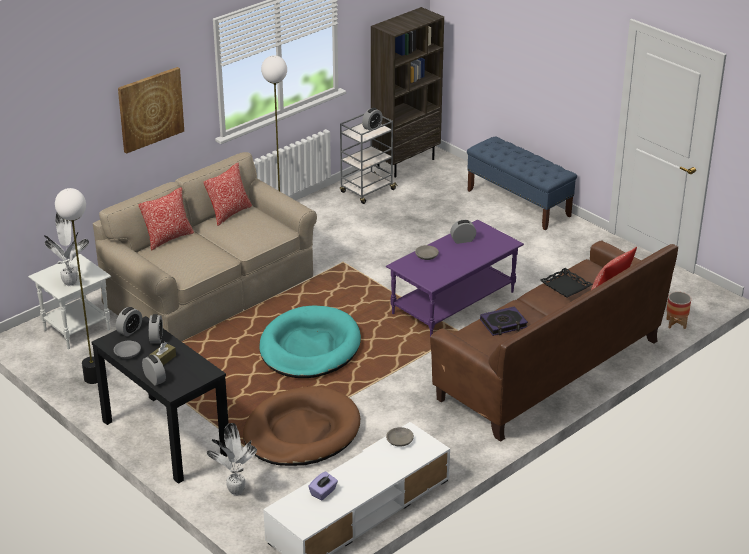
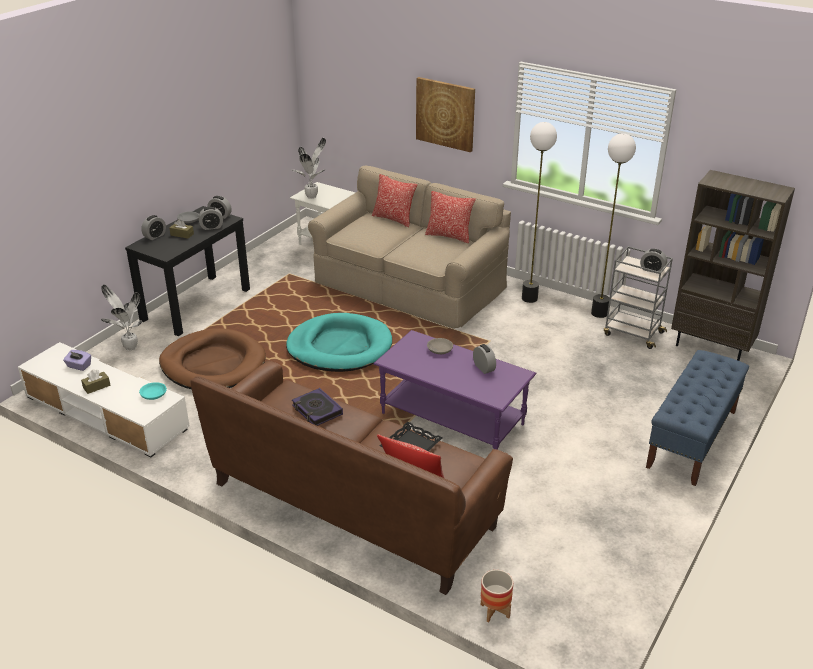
camera: 75 degrees right, 0 degrees up
(93, 378) = (265, 261): floor lamp -> floor lamp (599, 313)
(369, 479) = (96, 386): none -> brown tissue box
(400, 440) = (154, 395): grey bowl -> turquoise bowl

